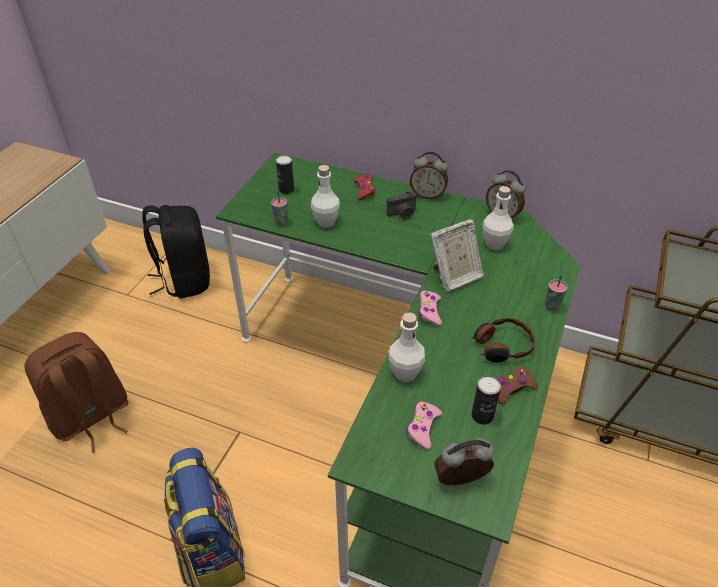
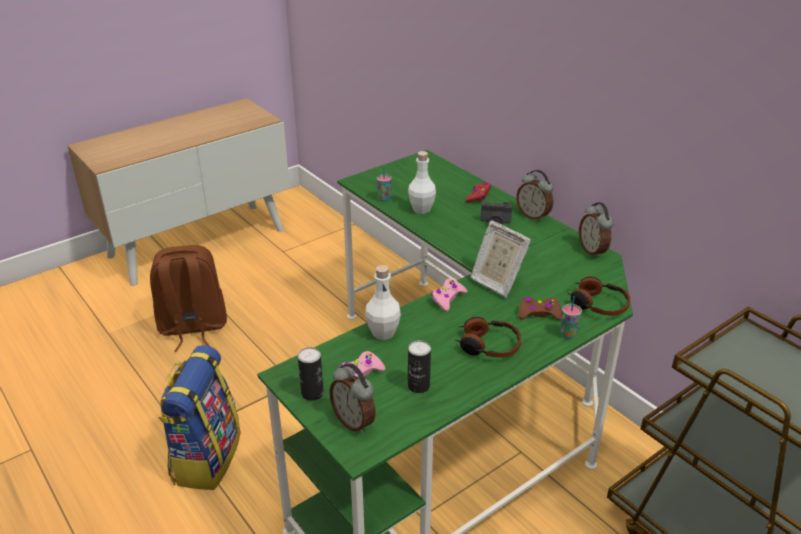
camera: 30 degrees right, 10 degrees down
(185, 280) = (335, 255): black backpack -> none
(286, 190) = (410, 178): can -> can (312, 393)
(454, 277) = (496, 282): picture frame -> picture frame turned 45 degrees clockwise
(461, 481) = (354, 421): alarm clock -> alarm clock turned 150 degrees counterclockwise
(494, 244) = (560, 270): white bottle -> none
(512, 388) = (465, 378): brown game controller -> brown game controller (539, 313)
(549, 267) = (597, 304): none -> headphones

